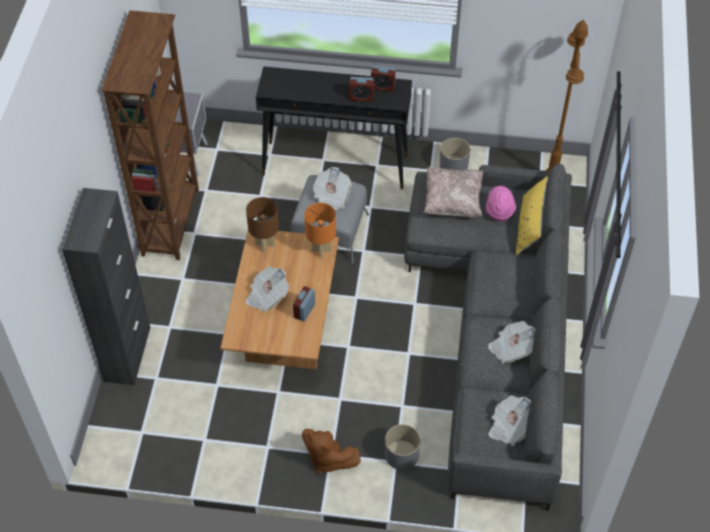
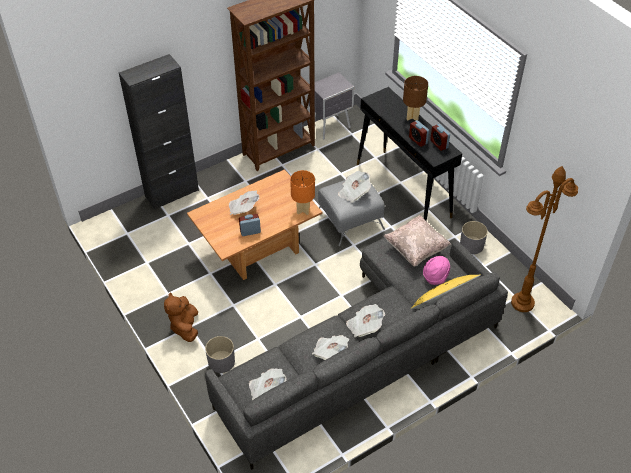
camera: 50 degrees right, 5 degrees down
(265, 244) = (280, 183): brown table lamp -> brown table lamp (412, 117)
(504, 303) = (364, 326): none -> newspaper

